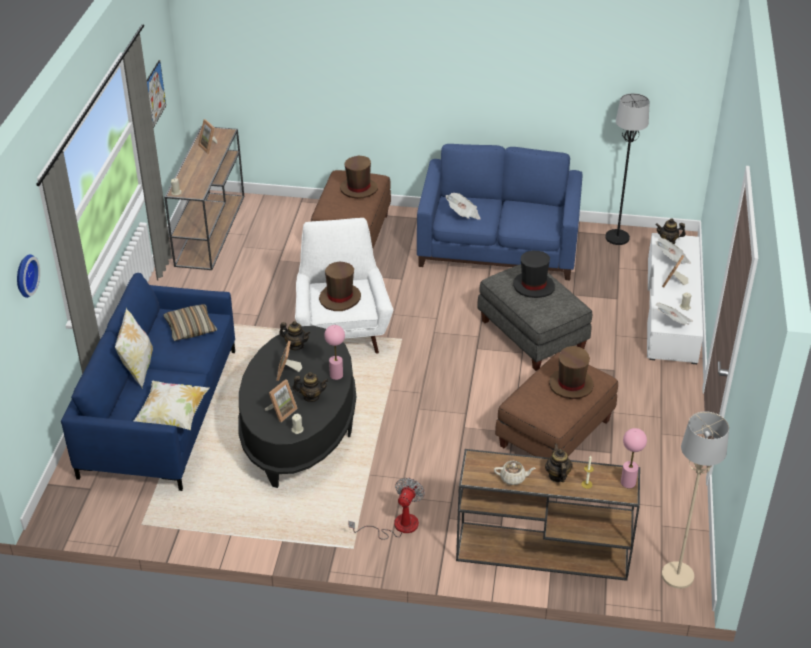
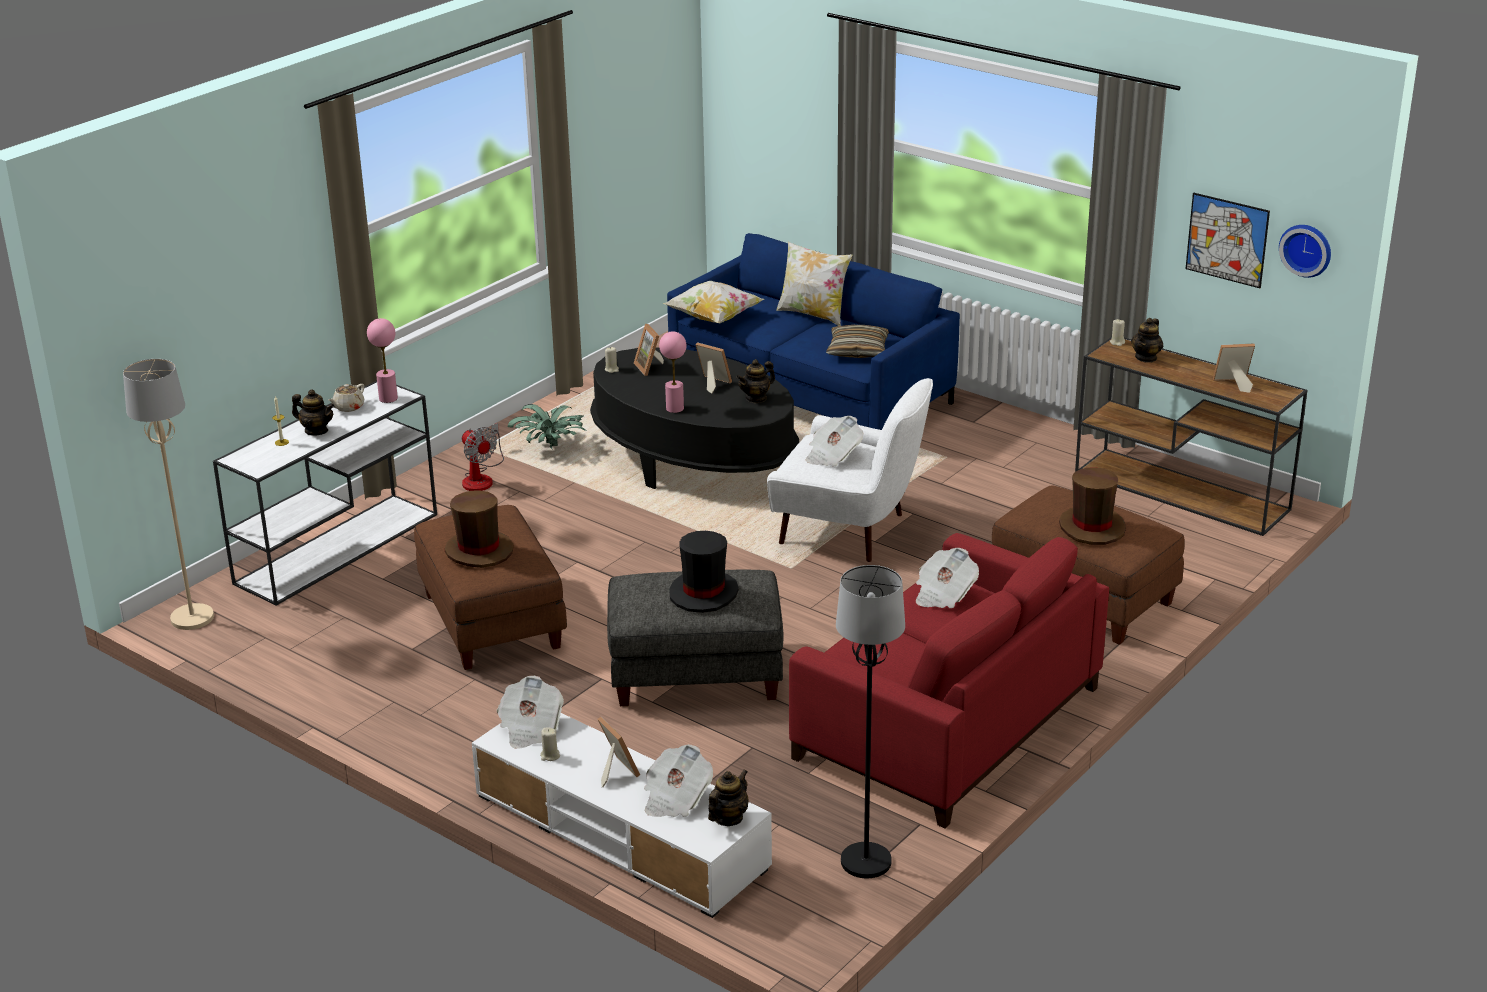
camera: 120 degrees right, 10 degrees down
(24, 275) = (803, 95): wall clock -> wall clock (1306, 249)
(311, 397) = (655, 387): teapot -> teapot (1146, 357)
(328, 509) = (551, 448): none -> potted plant
(340, 298) = (832, 455): brown hat -> newspaper
(498, 246) = (946, 722): blue sofa -> red sofa
(540, 551) = (338, 547): brown console table -> white console table
(628, 482) = (249, 465): pink table lamp -> pink table lamp (388, 398)

